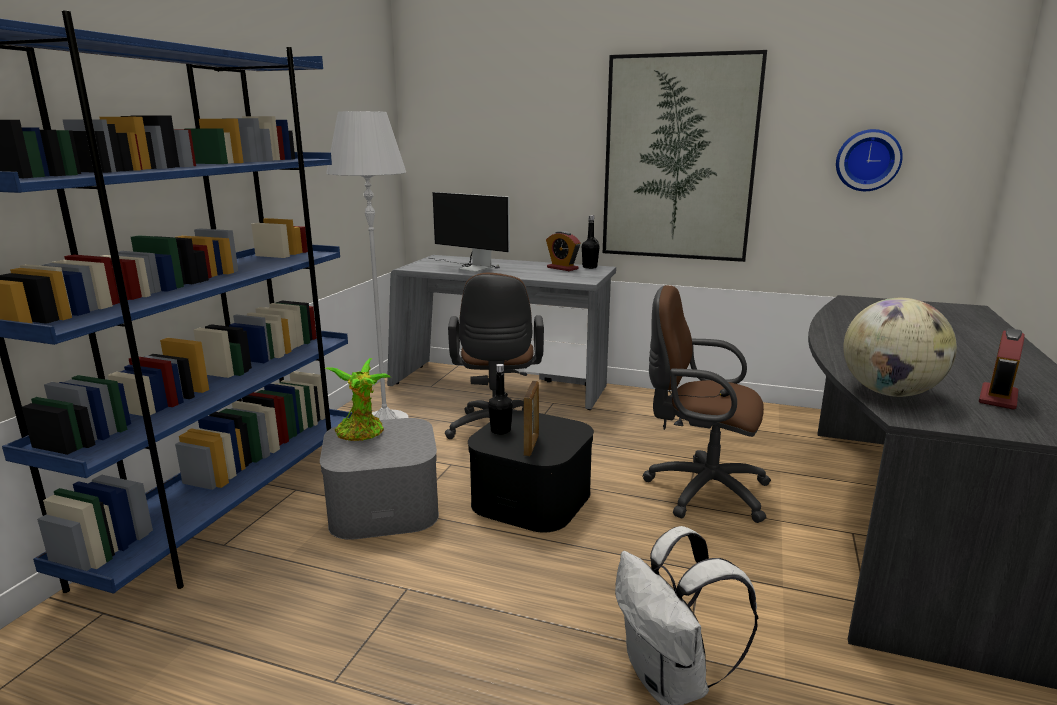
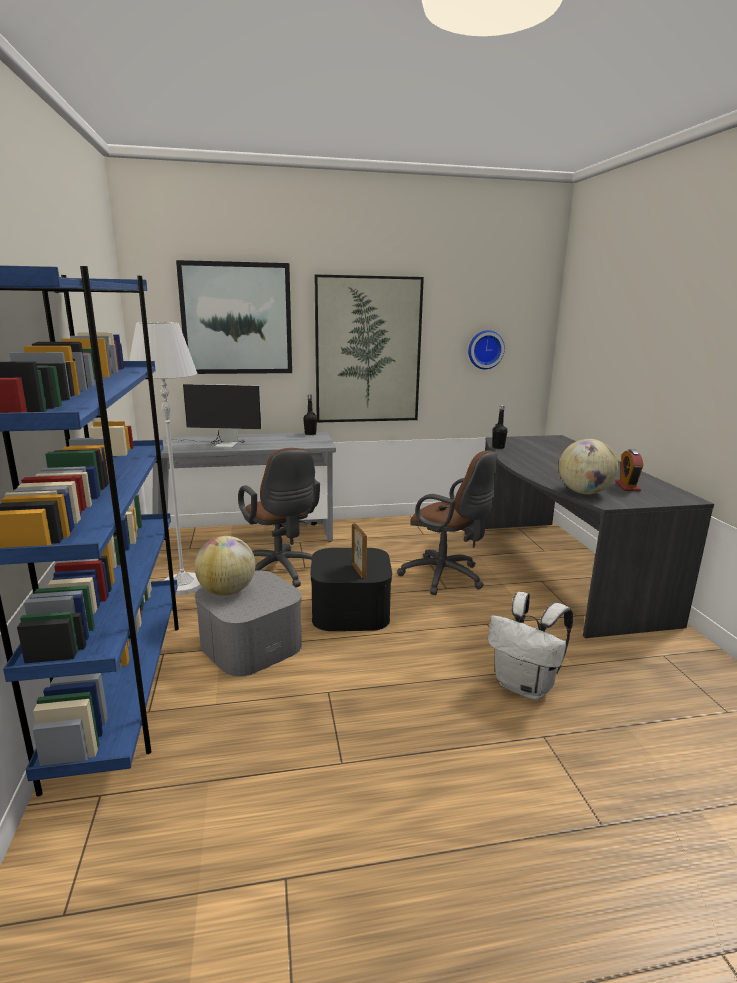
camera: 30 degrees left, 0 degrees up
(362, 434) = (227, 591): potted plant -> globe
(500, 431) = (327, 565): black bottle -> black bottle (498, 447)
(514, 116) = (237, 319): none -> picture
(562, 268) = (292, 437): alarm clock -> none
(700, 490) = (446, 577): brown office chair -> brown office chair turned 135 degrees counterclockwise

